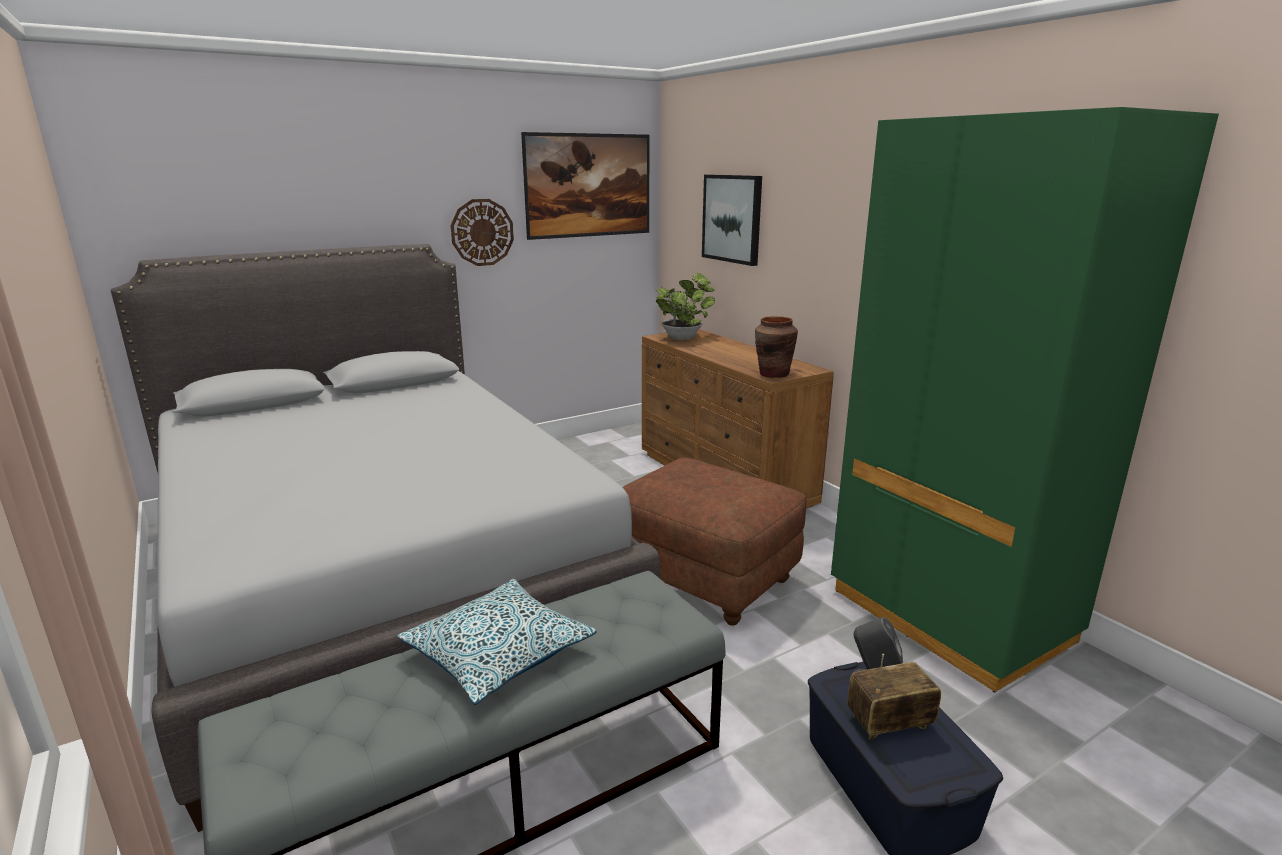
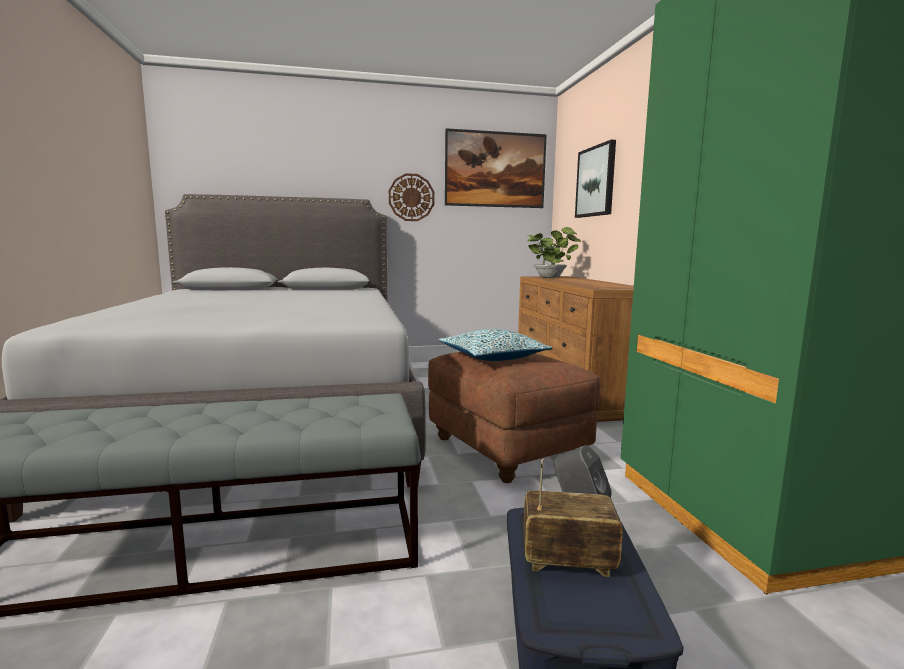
camera: 20 degrees right, 10 degrees down
(498, 653) = (215, 415): pillow -> pillow (492, 357)
(773, 374) = (601, 288): brown vase -> none

